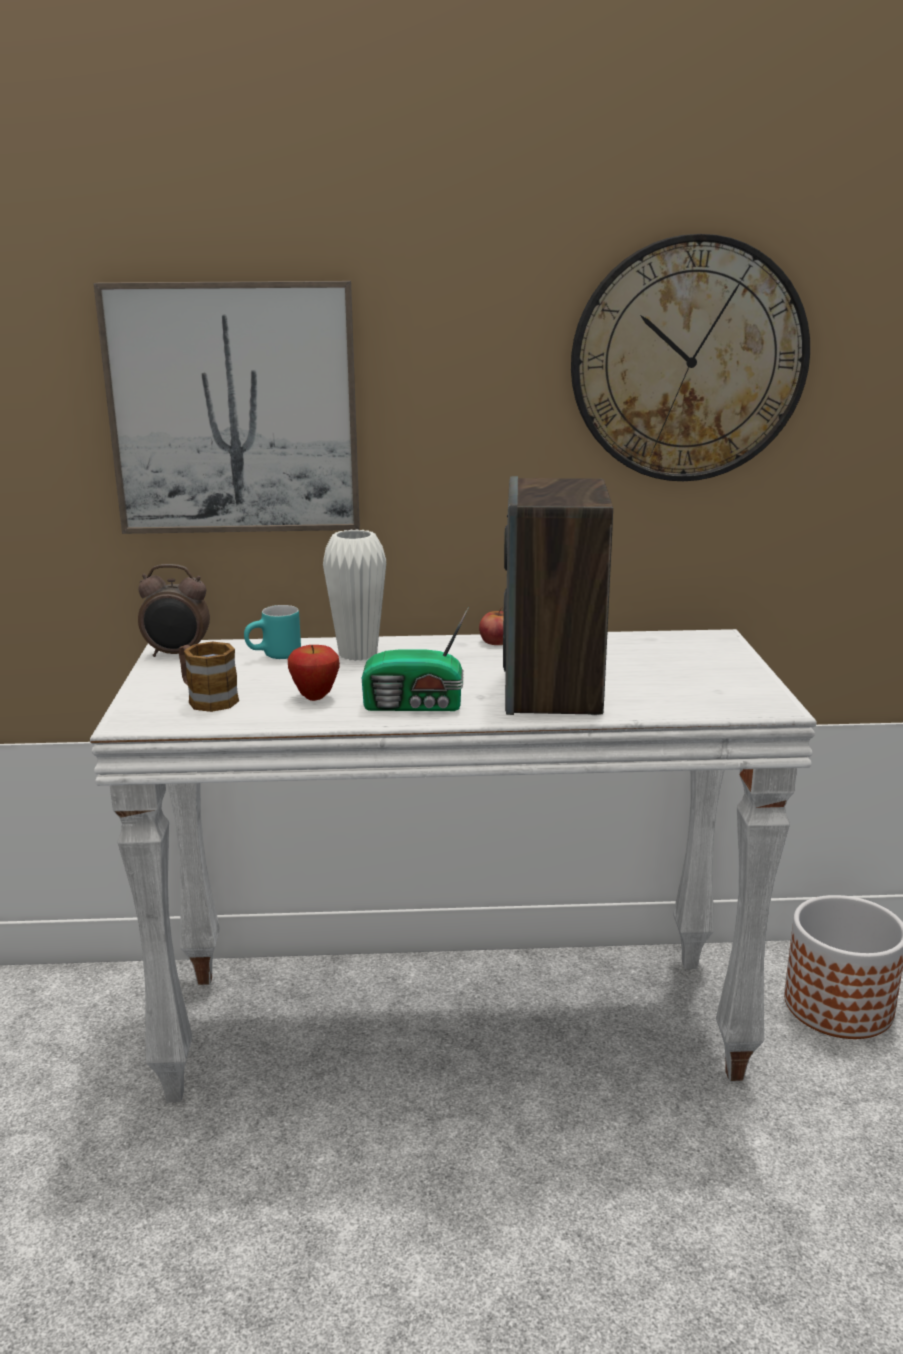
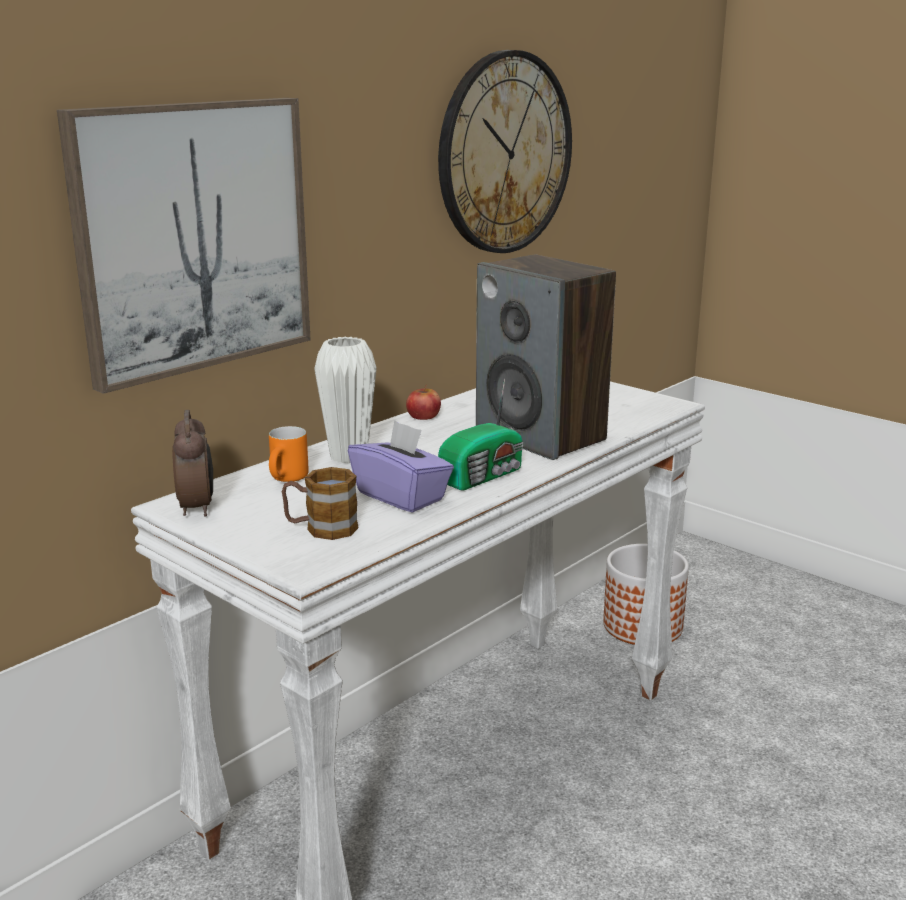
camera: 45 degrees left, 0 degrees up
(177, 655) = (197, 508): alarm clock -> alarm clock turned 60 degrees counterclockwise
(275, 657) = (288, 480): turquoise mug -> orange mug
(315, 697) = (401, 496): apple -> purple tissue box

